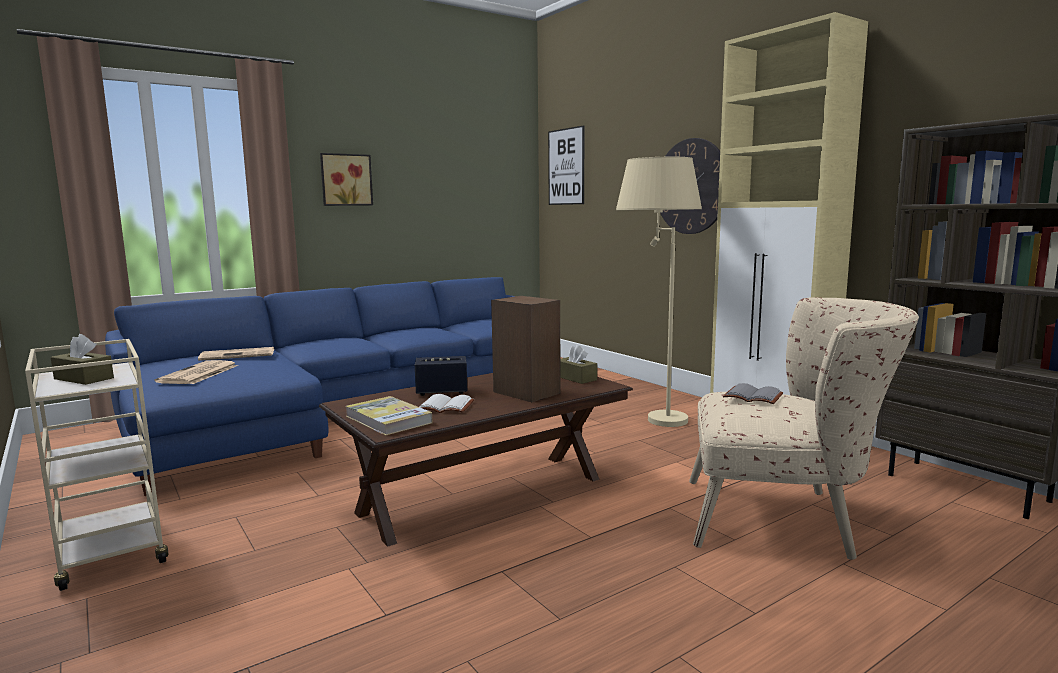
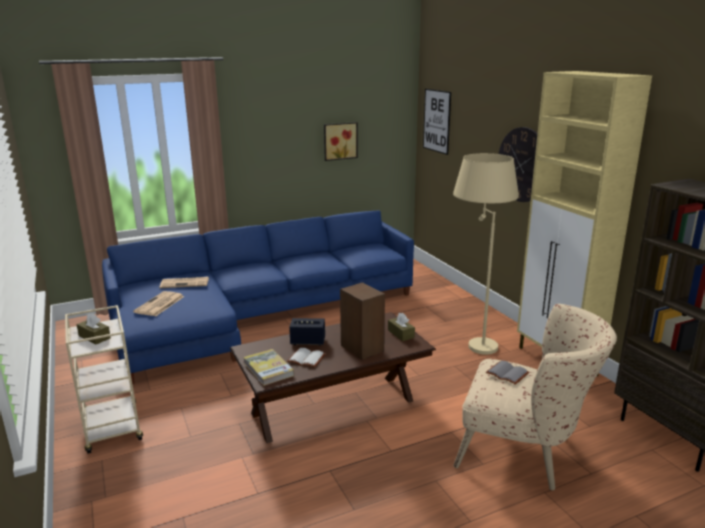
camera: 10 degrees right, 10 degrees up
(346, 180) = (262, 139): picture -> picture (340, 141)

